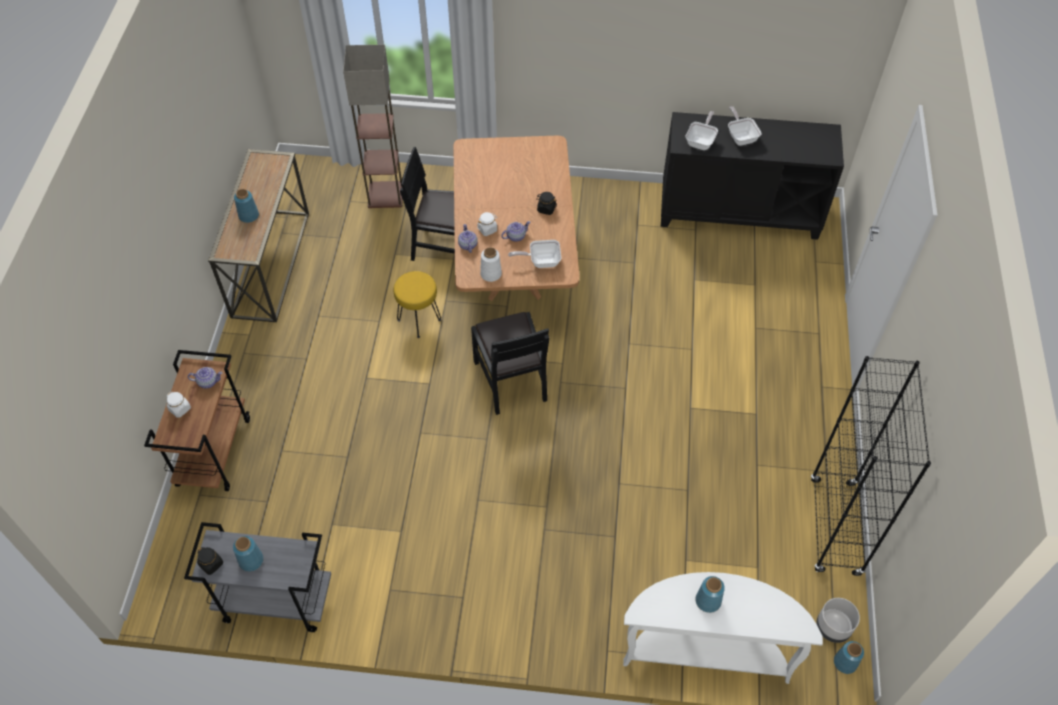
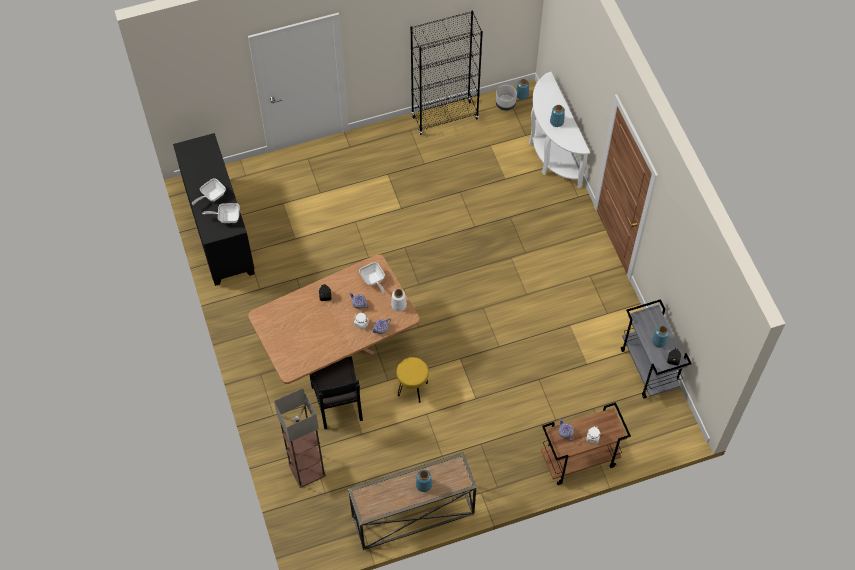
camera: 115 degrees left, 5 degrees up
(511, 380) = (432, 312): black chair -> none

